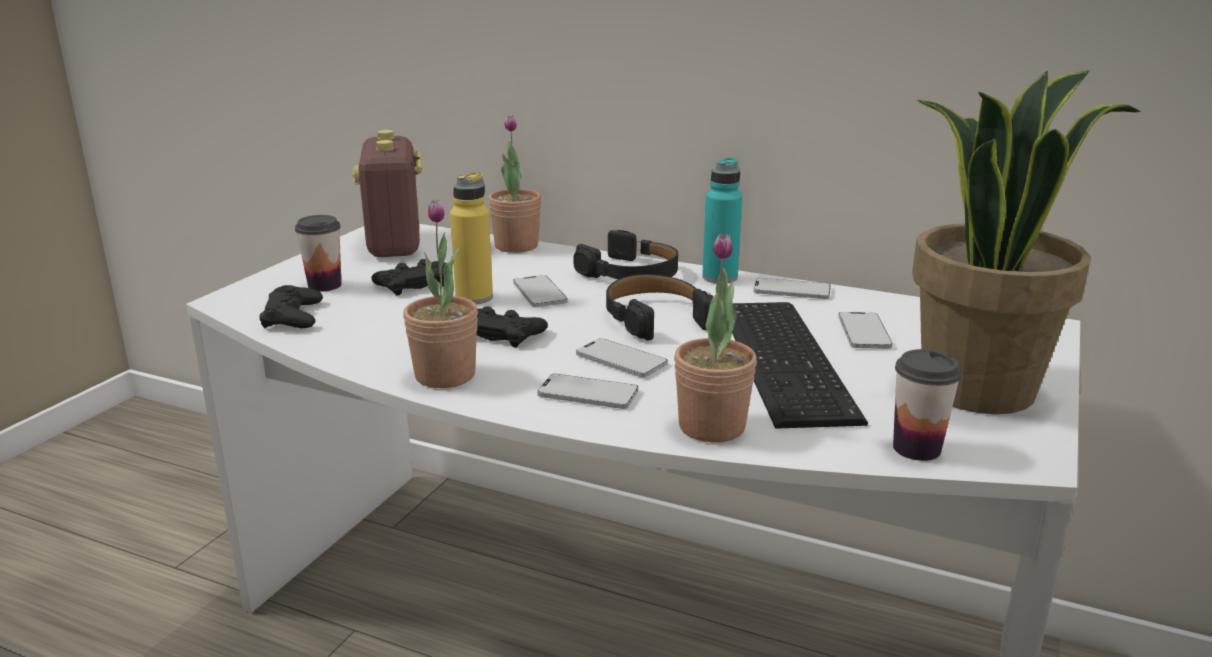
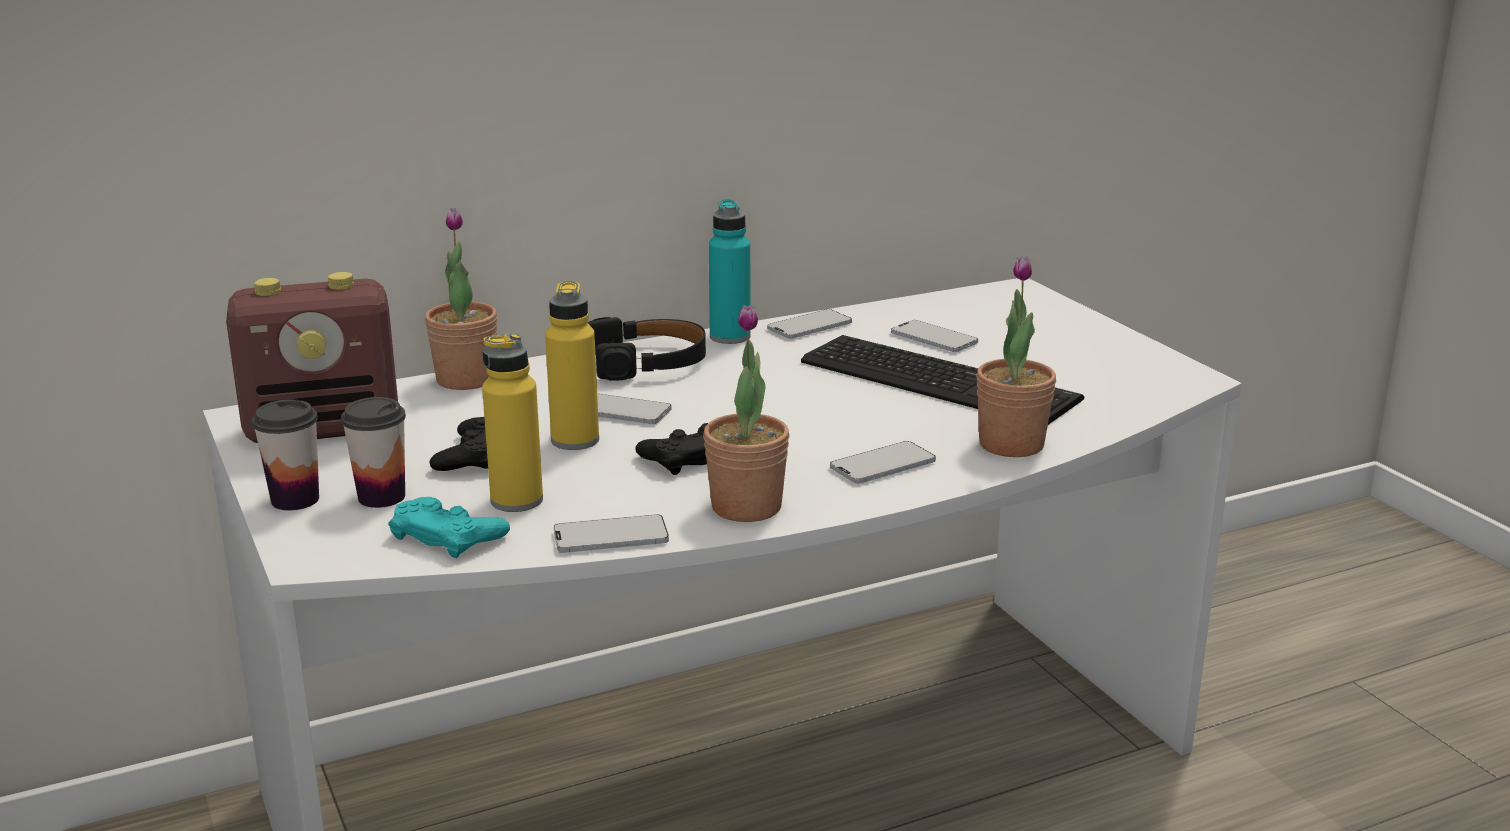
camera: 50 degrees left, 0 degrees up
(293, 316) = (448, 536): black game controller -> turquoise game controller
(364, 315) = (516, 501): none -> yellow bottle
(395, 245) = (324, 429): radio -> radio turned 45 degrees counterclockwise
(621, 360) = (837, 431): phone -> phone (611, 536)
(655, 317) = (771, 389): black headphones -> none
(916, 448) = (1137, 400): cup -> cup (295, 500)
(977, 388) = (1079, 347): potted plant -> none

